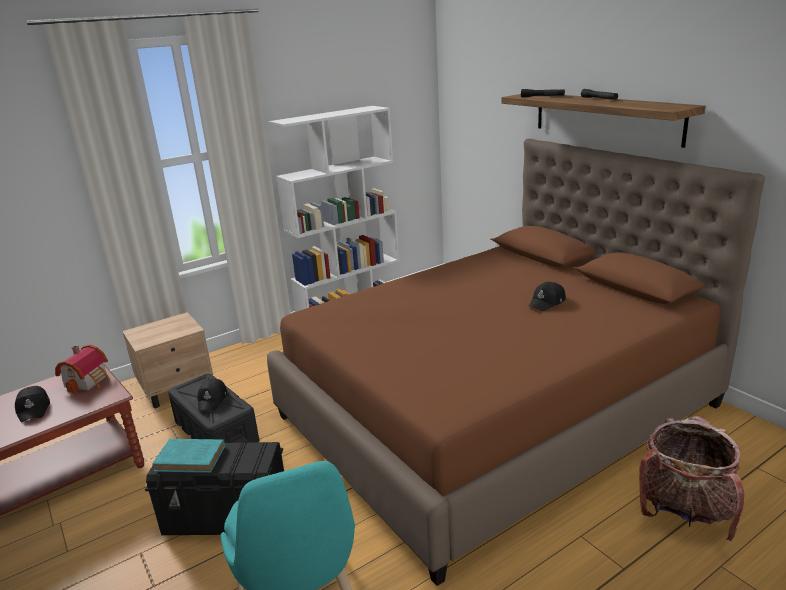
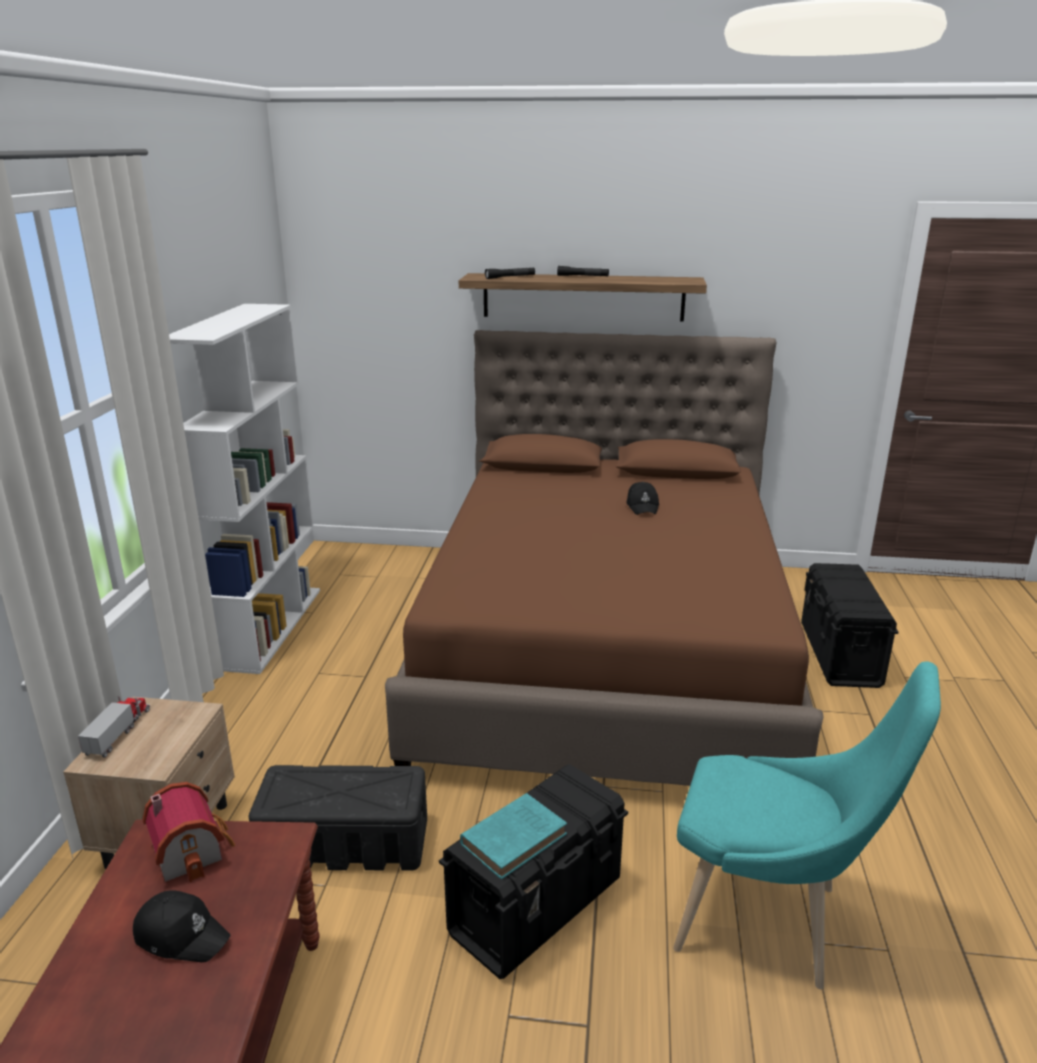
camera: 50 degrees left, 0 degrees up
(158, 324) = (119, 732): none -> toy truck
(213, 399) = (349, 787): black cap -> none
(684, 512) = (839, 655): backpack -> black storage box

